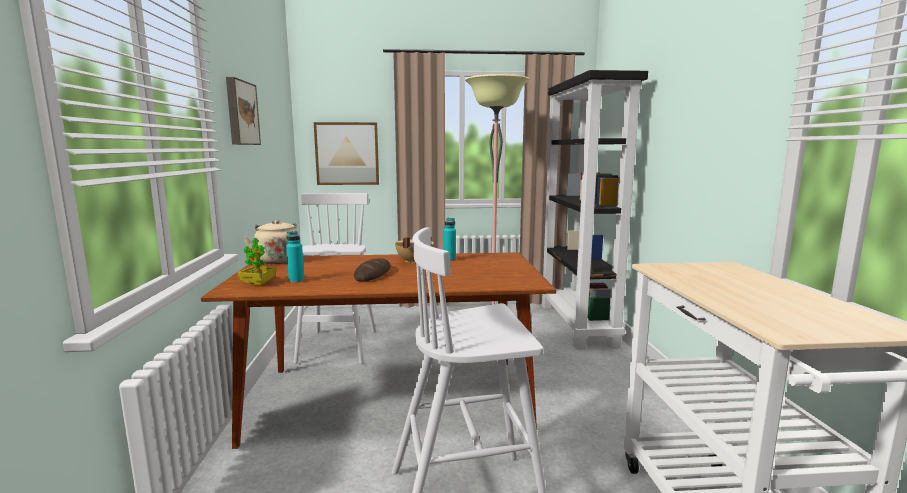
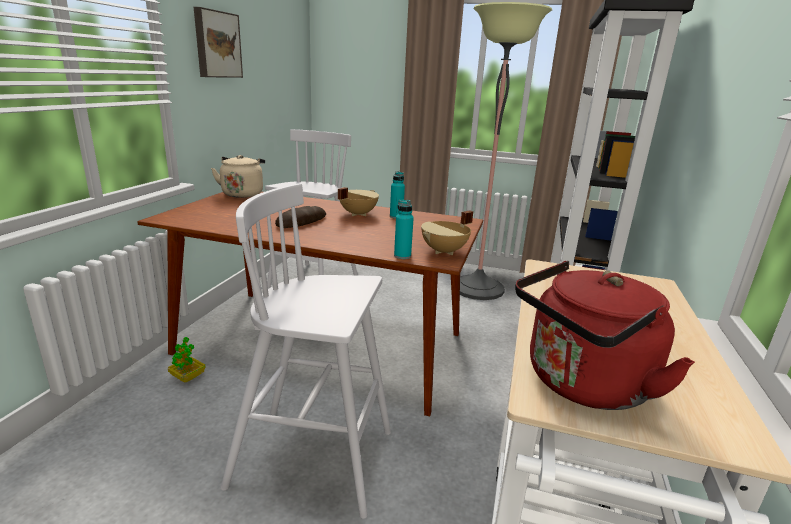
camera: 20 degrees right, 10 degrees up
(258, 283) = (196, 214): potted plant -> potted plant (188, 377)
(296, 280) = (229, 217): turquoise bottle -> turquoise bottle (402, 256)
(347, 153) = (358, 89): picture -> none
(526, 278) = (445, 251): none -> beige cooking pot
(789, 322) = (582, 385): none -> red kettle

